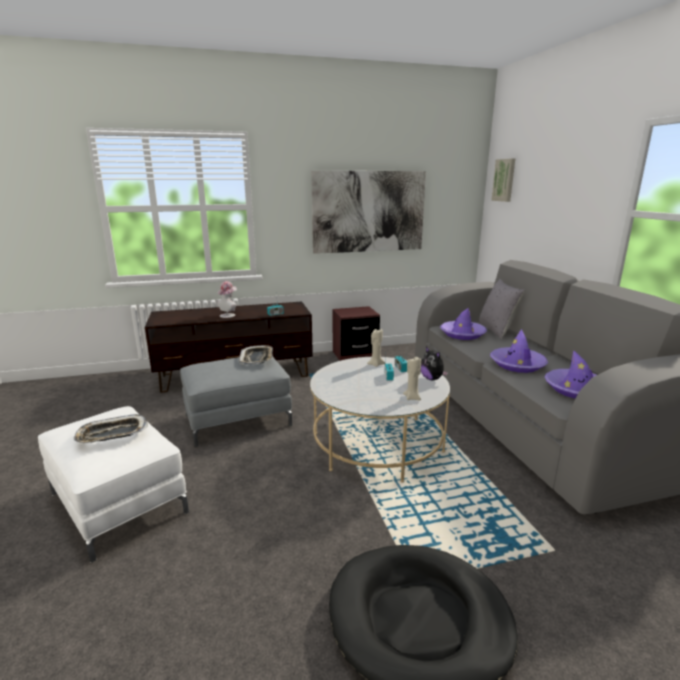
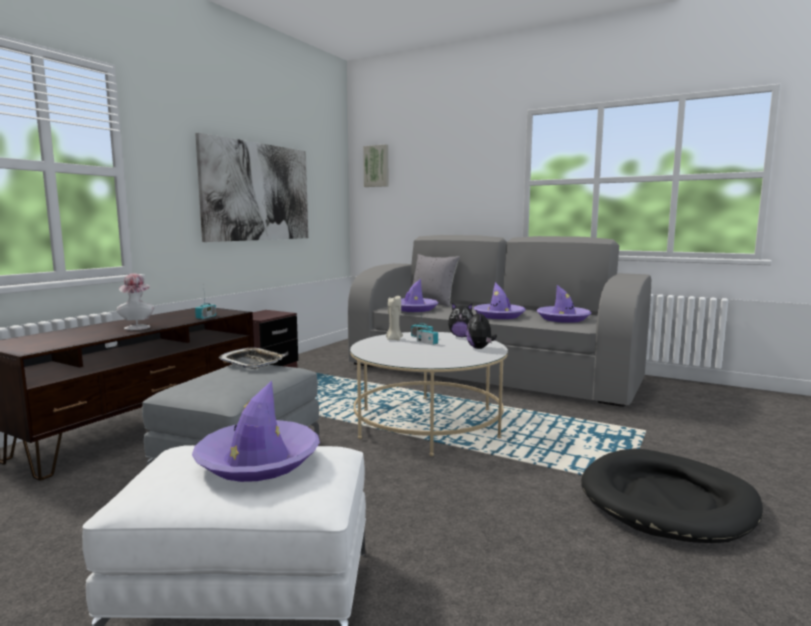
camera: 45 degrees left, 10 degrees down
(112, 434) = (258, 461): tray -> purple hat
(412, 397) = (480, 348): beige candle -> plush toy

